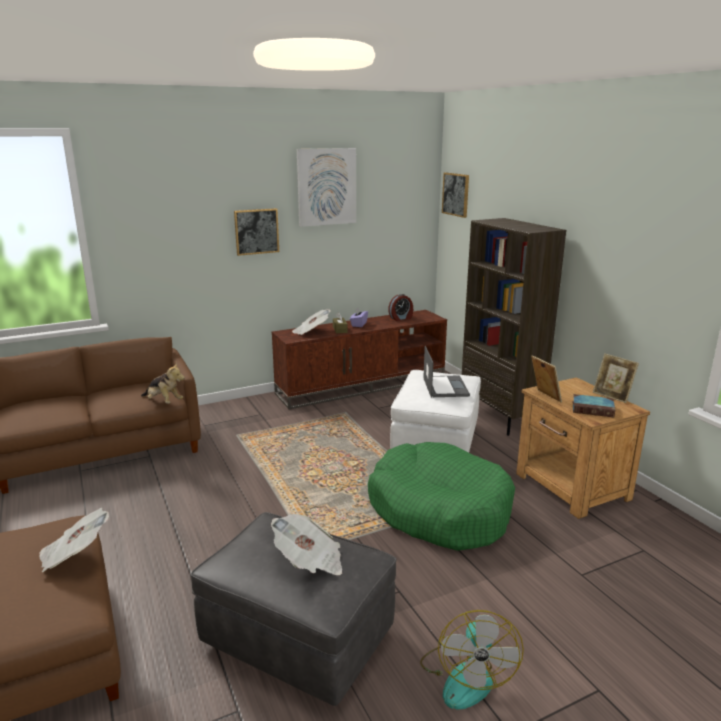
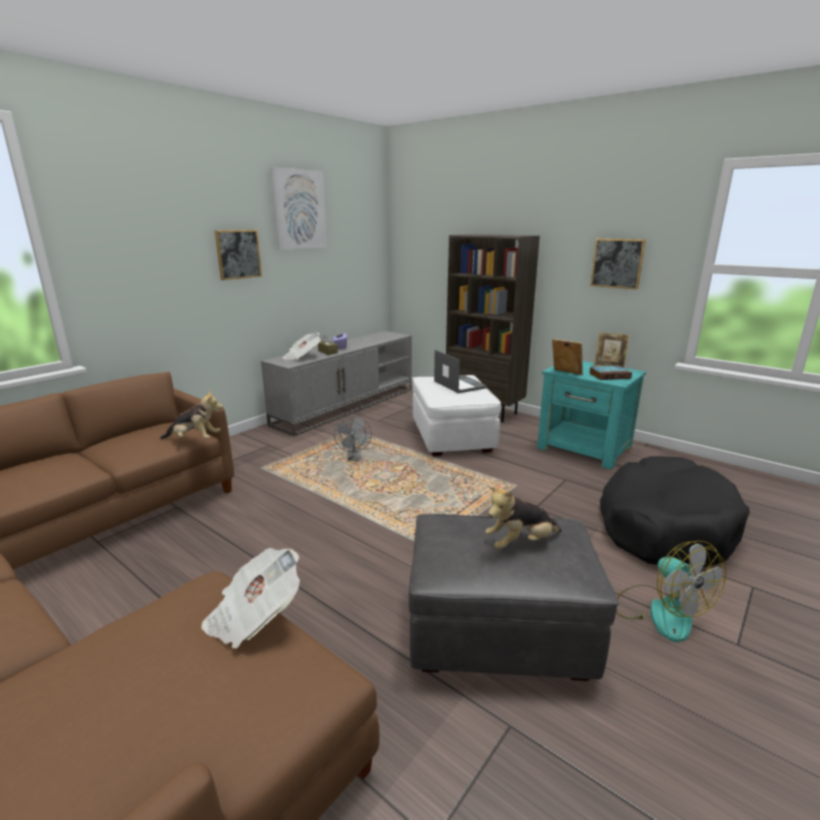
camera: 25 degrees left, 0 degrees up
(309, 561) = (520, 543): newspaper -> plush toy
(321, 443) = (354, 458): none -> grey fan
(362, 385) = (346, 405): brown tv stand -> grey tv stand
(401, 318) = (372, 338): alarm clock -> none
(439, 510) = (507, 488): green dog bed -> none
(456, 194) = (408, 220): picture -> picture (617, 263)
(569, 597) = (664, 526): none -> black dog bed
(572, 487) = (585, 449): brown nightstand -> turquoise nightstand

